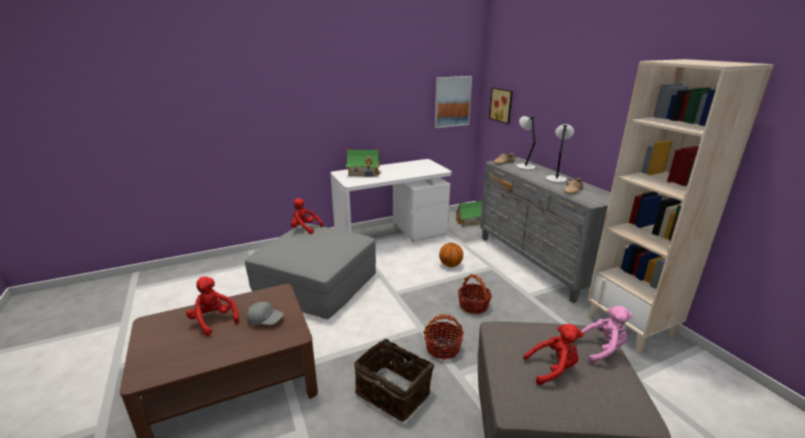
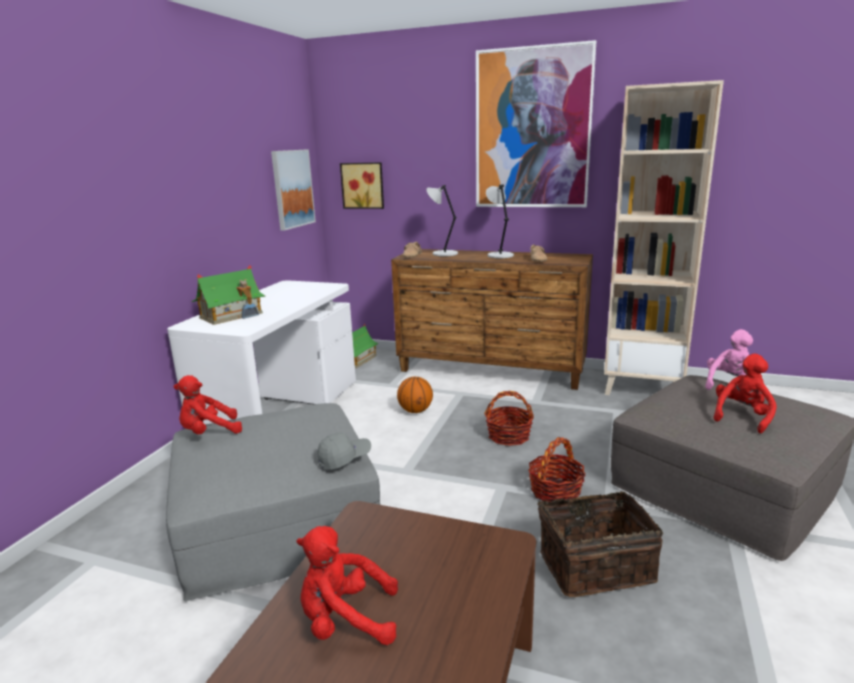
camera: 45 degrees left, 5 degrees down
(265, 320) = (427, 559): grey cap -> grey cap (344, 458)
(536, 263) = (491, 371): grey dresser -> brown dresser
(607, 82) = (532, 129): none -> picture

